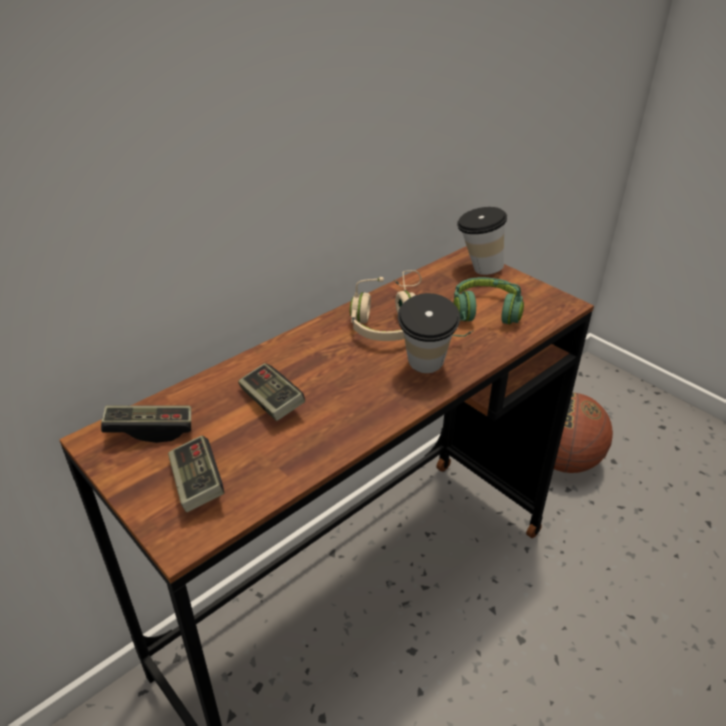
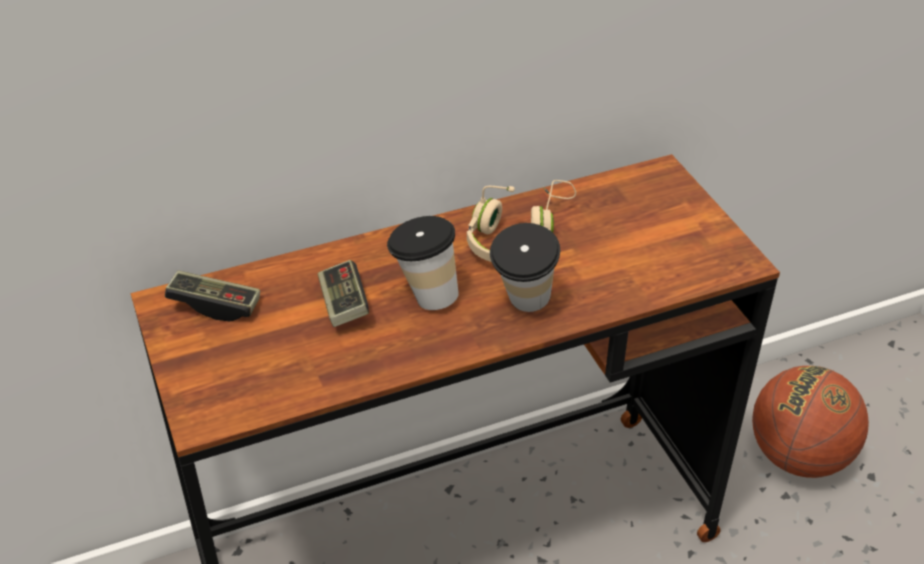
camera: 20 degrees right, 5 degrees up
(197, 484) = (236, 371): game controller -> none
(477, 269) = (665, 191): cup -> cup (425, 296)
(481, 318) = (628, 258): green headphones -> none

